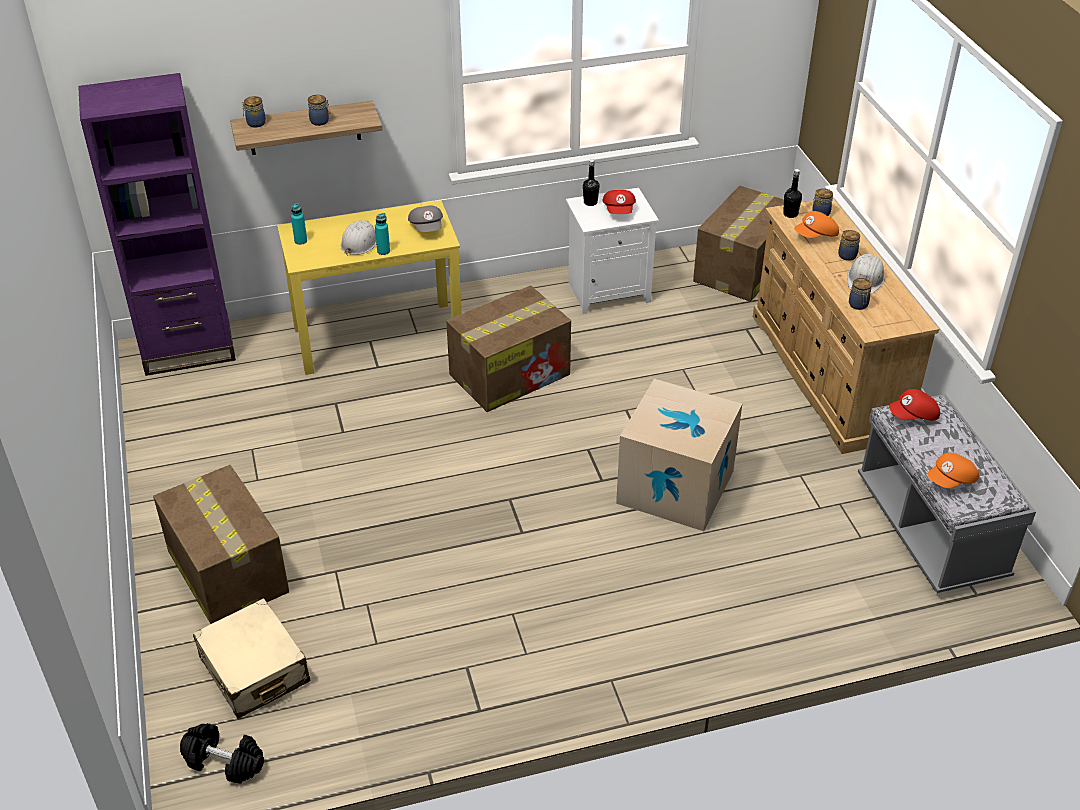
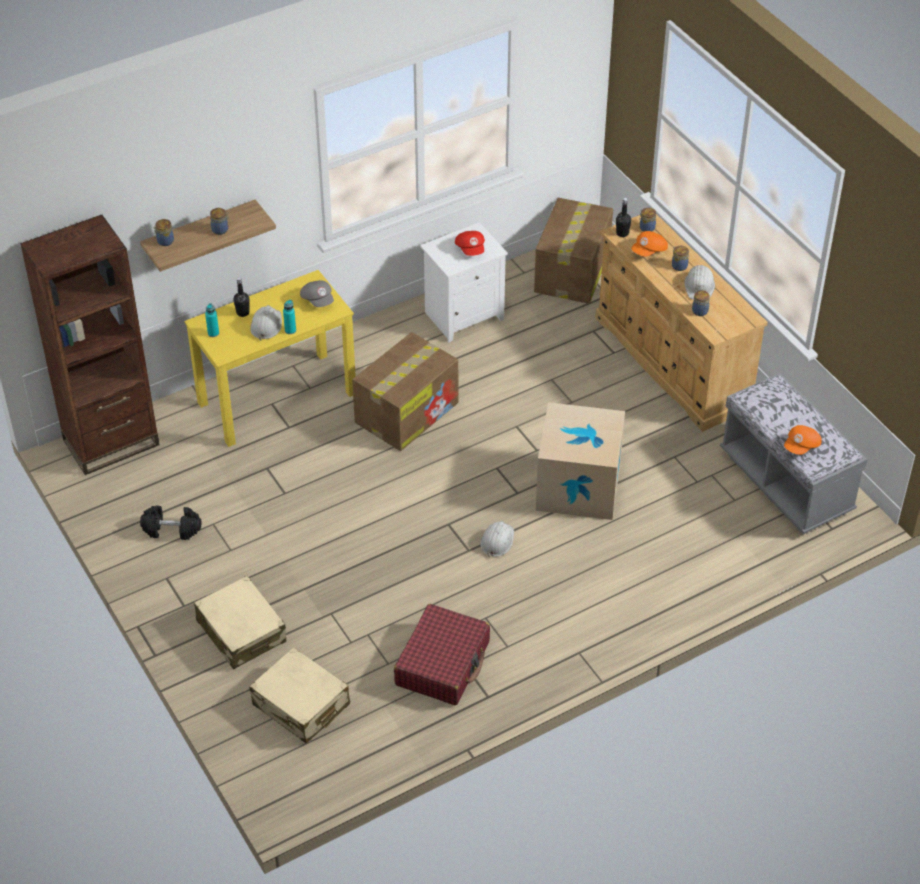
camera: 15 degrees left, 5 degrees up
(188, 349) = (111, 442): purple bookcase -> brown bookcase
(224, 762) = (310, 777): black dumbbell -> black dumbbell (172, 529)
(227, 570) = (241, 631): cardboard box -> beige suitcase
(441, 657) = (443, 663): none -> red suitcase
(559, 528) = (497, 541): none -> white hard hat
(590, 202) = (443, 245): black bottle -> black bottle (242, 312)
(913, 416) = (761, 397): red cap -> none

